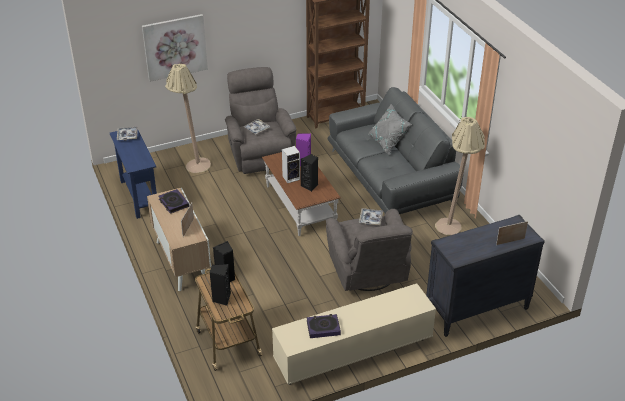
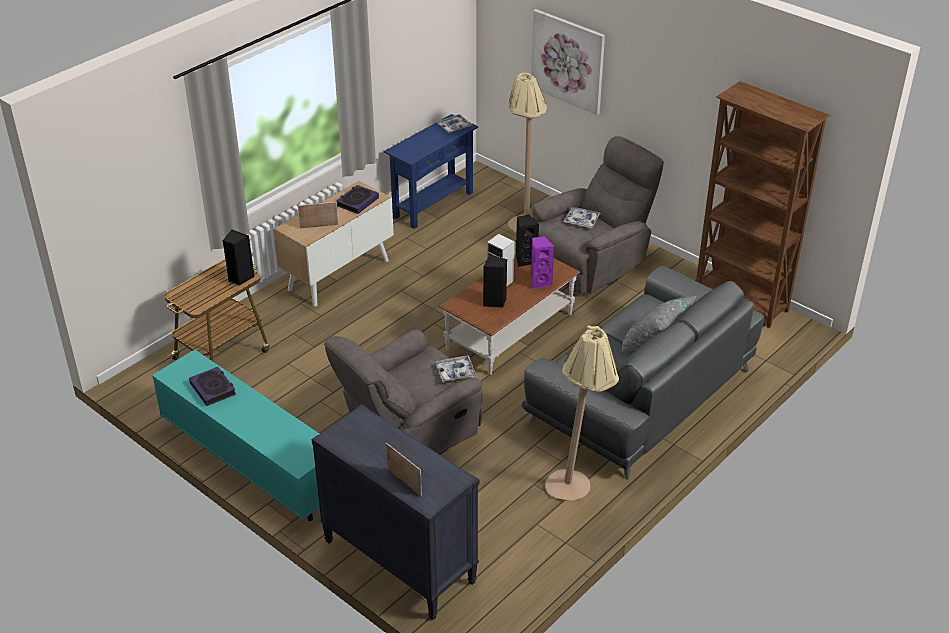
camera: 65 degrees right, 0 degrees up
(221, 298) = (203, 287): black speaker -> black speaker (525, 260)
(352, 353) = (251, 461): beige tv stand -> turquoise tv stand

